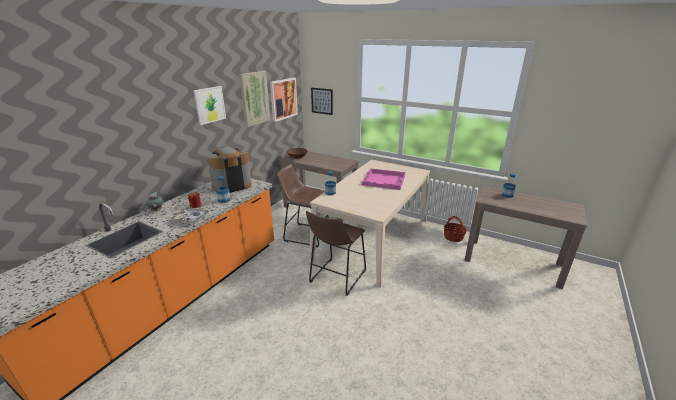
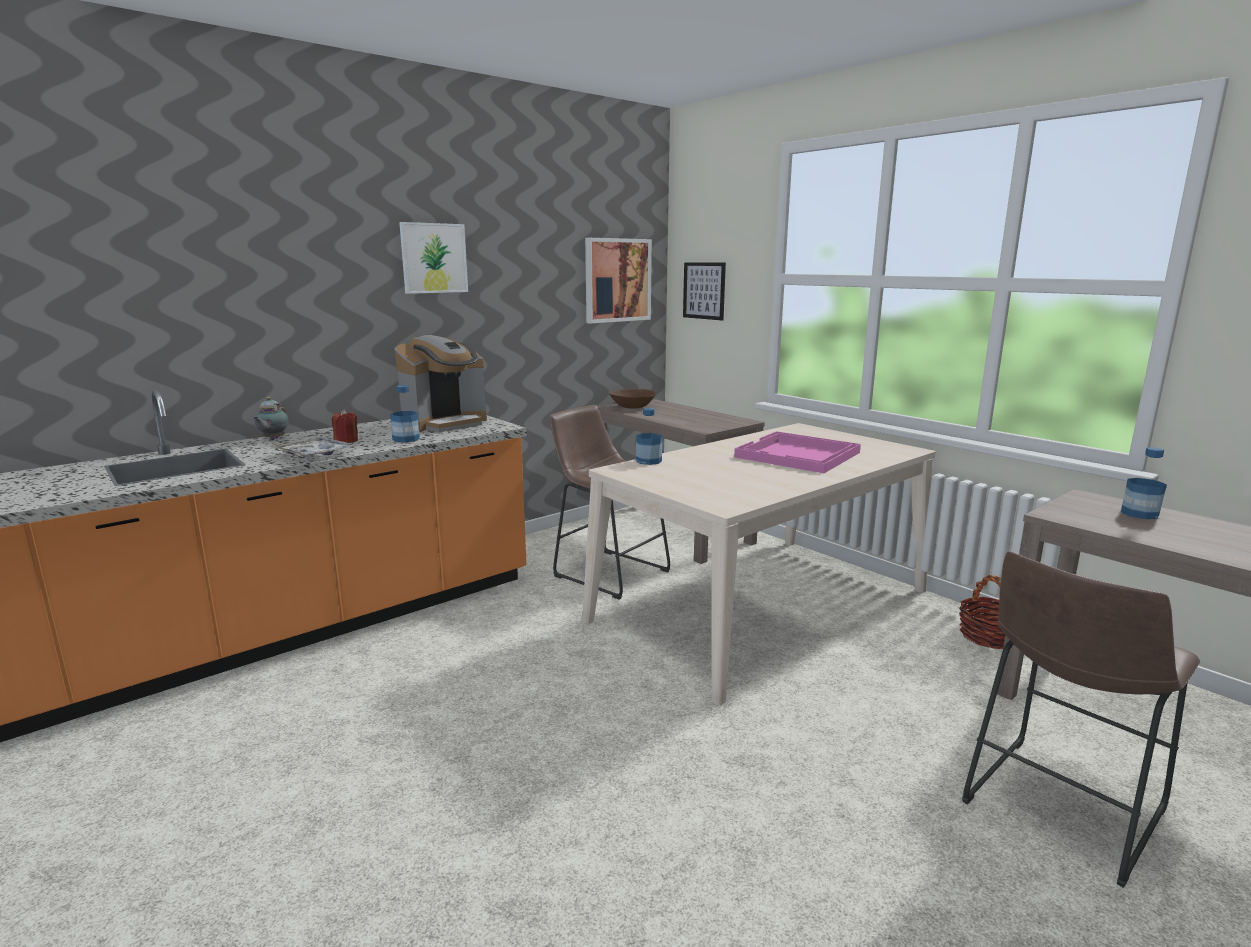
camera: 20 degrees right, 10 degrees down
(231, 185) = (445, 423): coffee machine -> coffee machine turned 150 degrees clockwise
(254, 98) = (544, 265): picture -> none
(336, 278) = (621, 665): brown stool -> brown stool (1057, 809)

